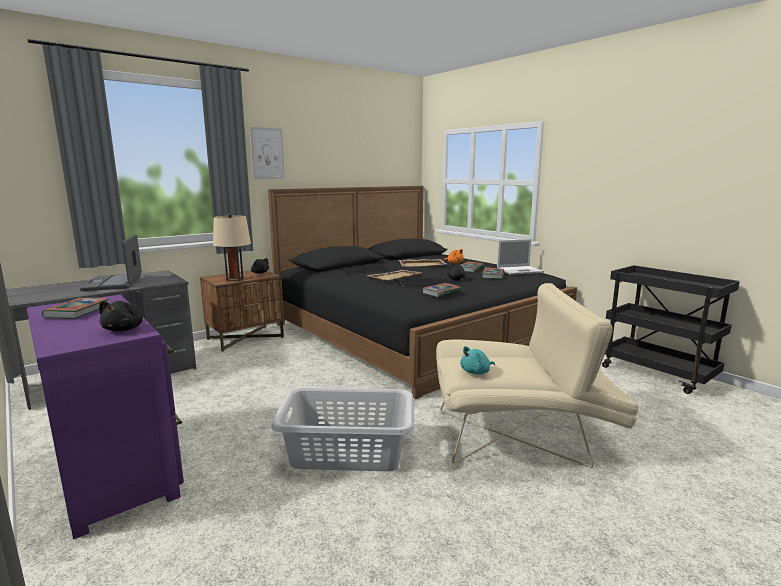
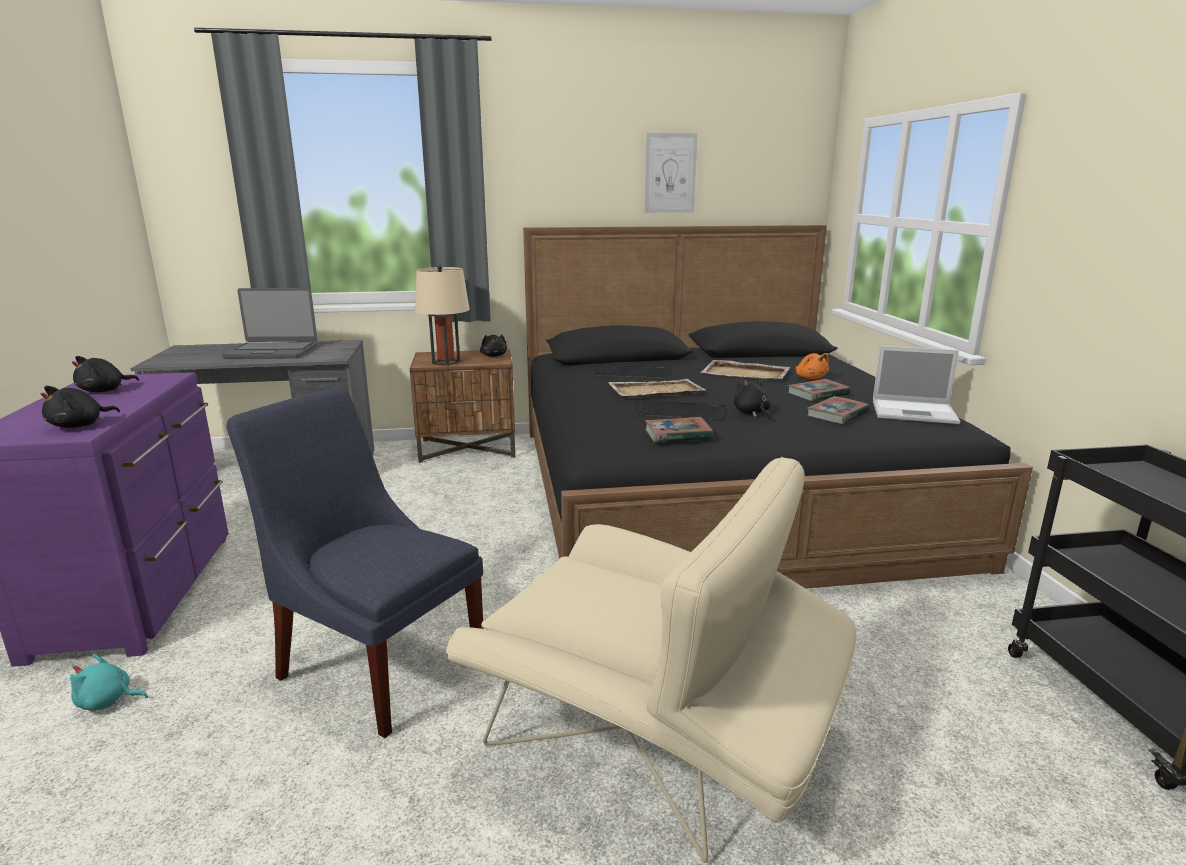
camera: 30 degrees right, 5 degrees up
(78, 312) = (105, 391): book -> black plush toy
(114, 283) = (272, 352): laptop -> laptop turned 105 degrees counterclockwise
(267, 153) = (526, 171): picture -> picture (670, 173)
(346, 451) = (377, 663): grey laundry basket -> blue chair
(476, 372) = (558, 601): turquoise plush toy -> turquoise plush toy (108, 701)

